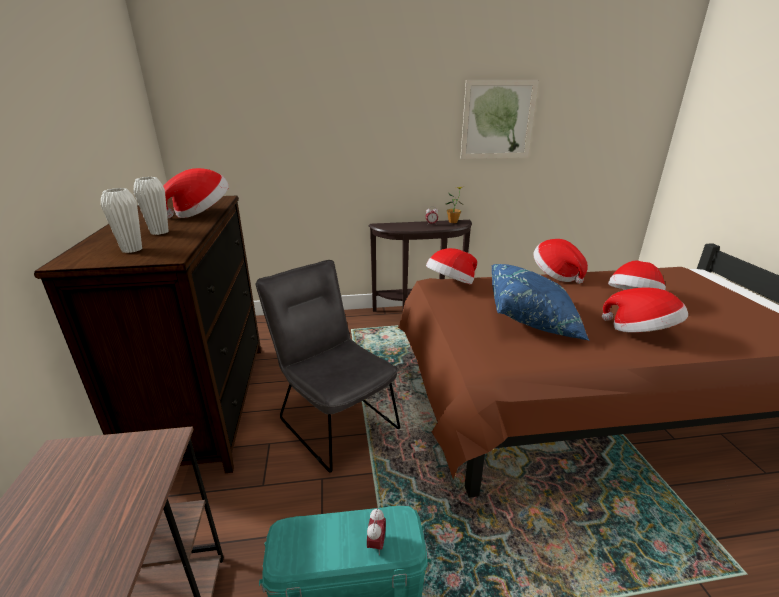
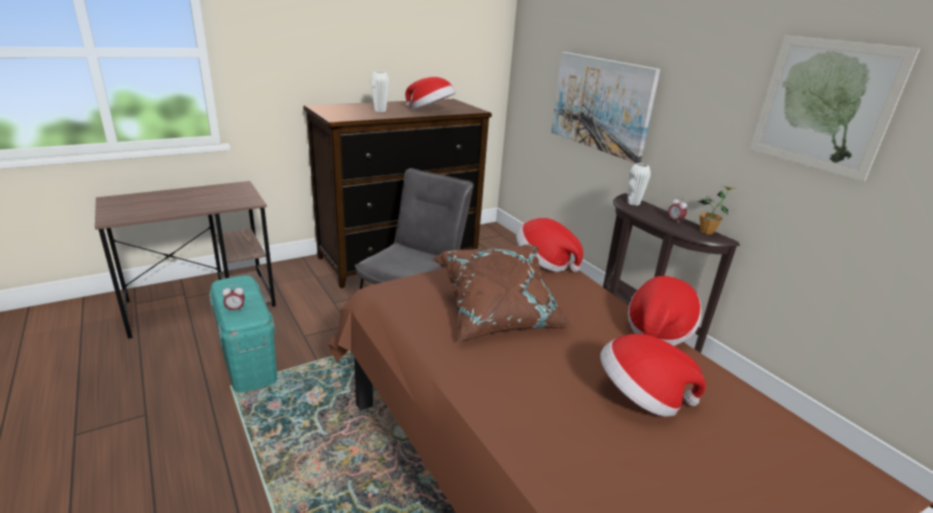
camera: 65 degrees right, 0 degrees up
(132, 249) = (344, 111): white vase -> white vase (633, 203)
(316, 159) = (600, 104): none -> picture
(533, 319) = (499, 313): blue pillow -> brown pillow
(640, 331) = (529, 393): hat -> none

